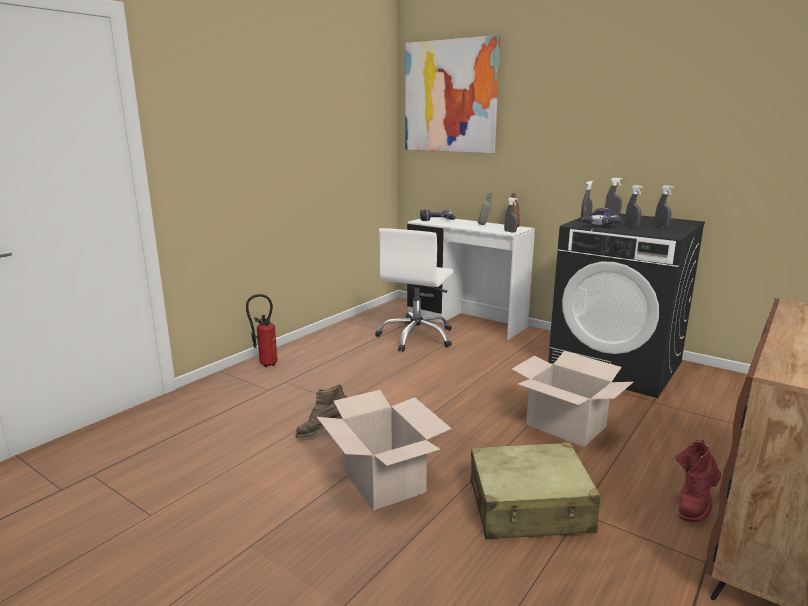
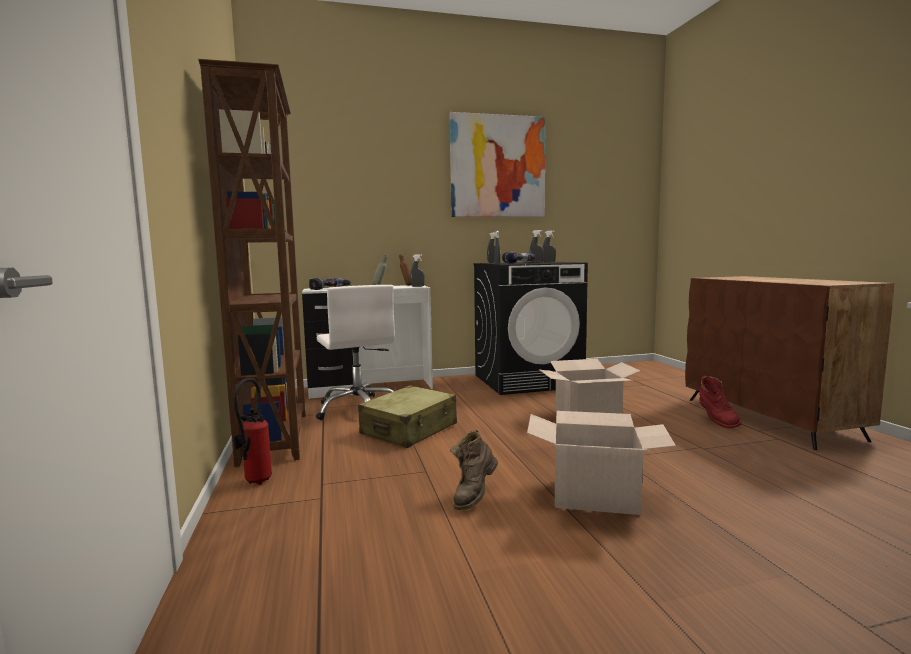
camera: 50 degrees left, 10 degrees down
(331, 339) = (276, 437): none -> brown bookcase
(450, 97) = (316, 164): picture -> picture (497, 167)
(529, 507) = (685, 459): beige suitcase -> beige suitcase (409, 429)

